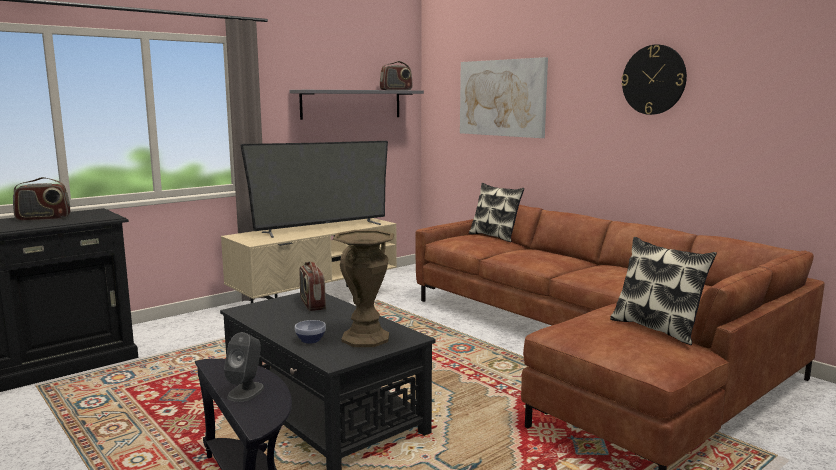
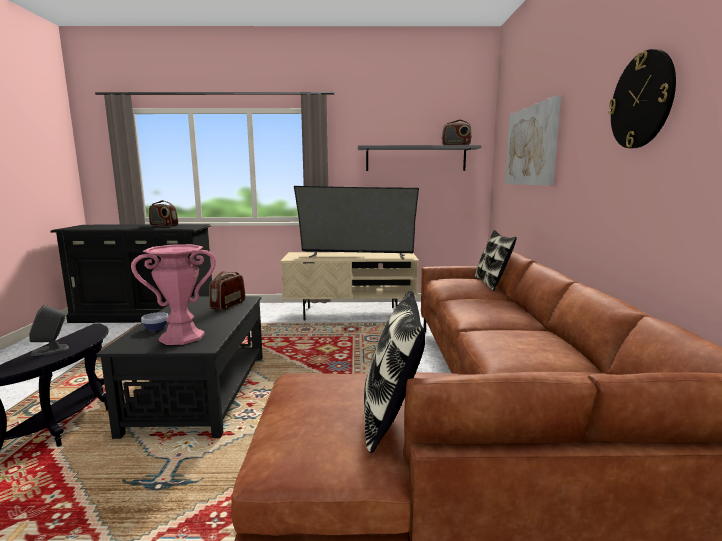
camera: 40 degrees right, 0 degrees up
(365, 338) = (182, 337): brown vase -> pink vase

